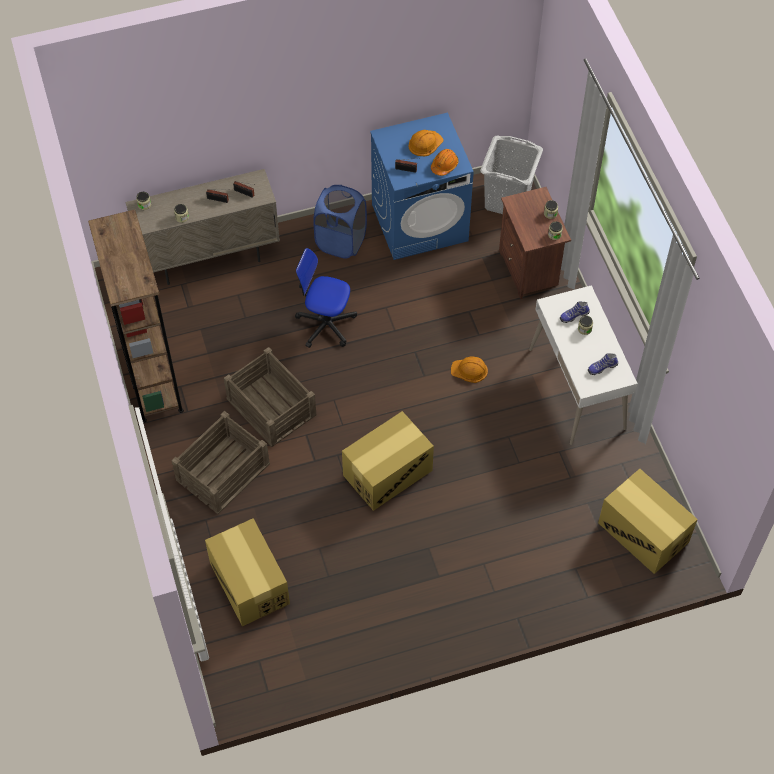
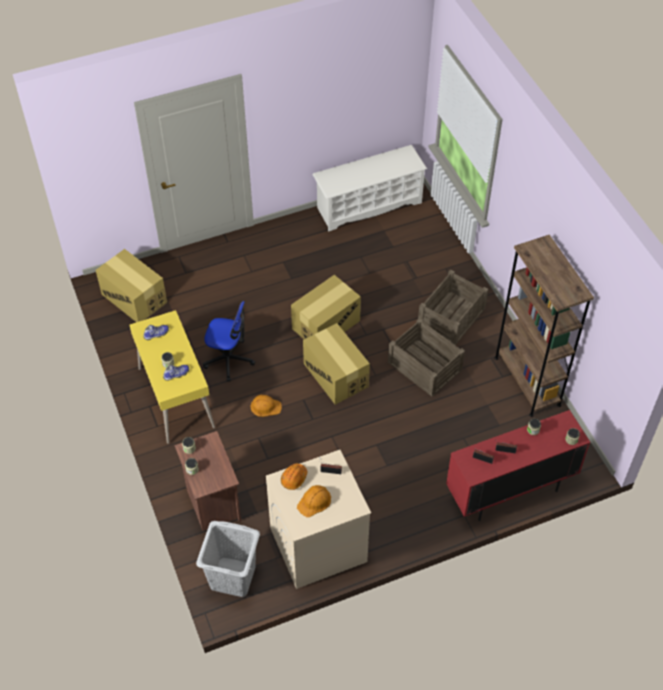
camera: 175 degrees right, 5 degrees down
(210, 258) = (509, 491): beige cabinet -> red cabinet
(249, 583) = (414, 249): cardboard box -> cardboard box (335, 375)
(303, 669) = (368, 205): none -> white shoe rack
(325, 324) = (392, 437): office chair -> office chair (229, 359)
(341, 242) = (391, 518): blue laundry basket -> none
(420, 222) = (317, 545): blue washing machine -> beige washing machine
(577, 389) = (175, 398): white desk -> yellow desk

